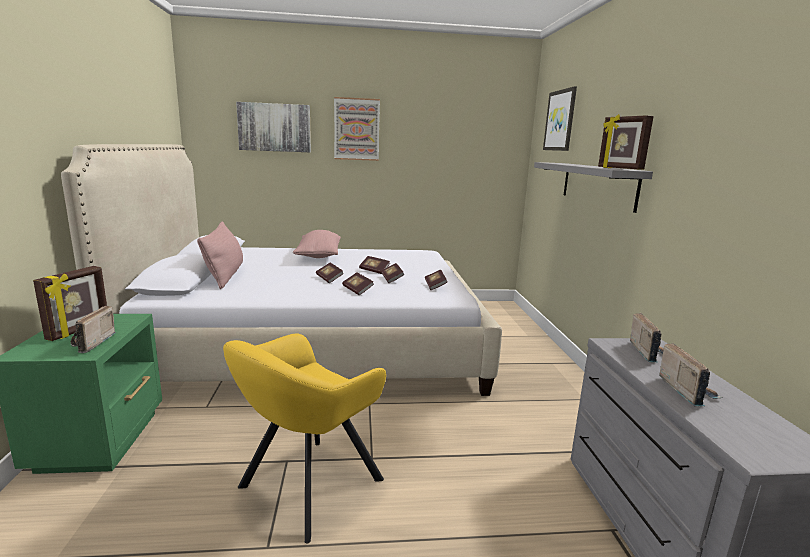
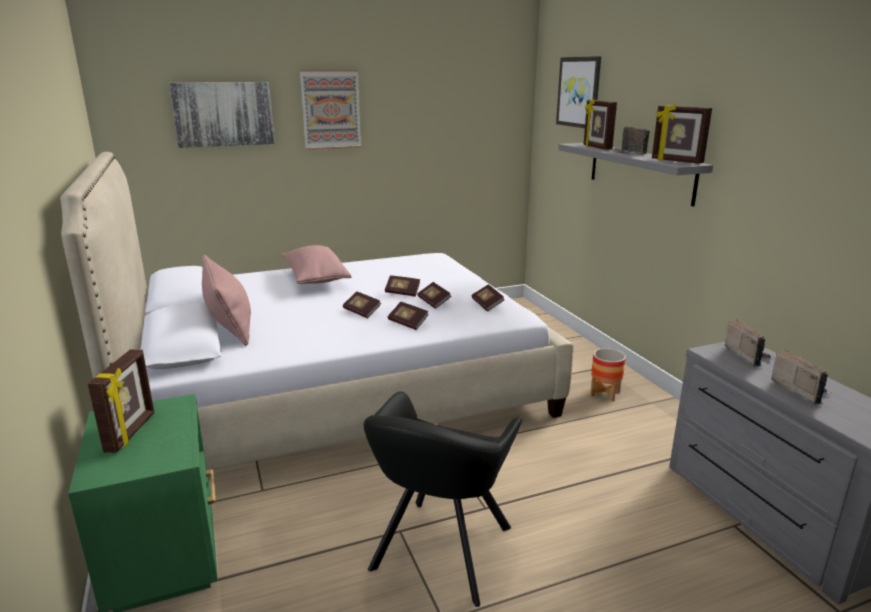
camera: 15 degrees left, 5 degrees up
(89, 344) = (166, 447): radio -> radio (629, 153)
(306, 487) = (439, 553): yellow armchair -> black armchair
(542, 384) = (605, 393): none -> planter
(562, 163) = (596, 147): none -> picture frame

